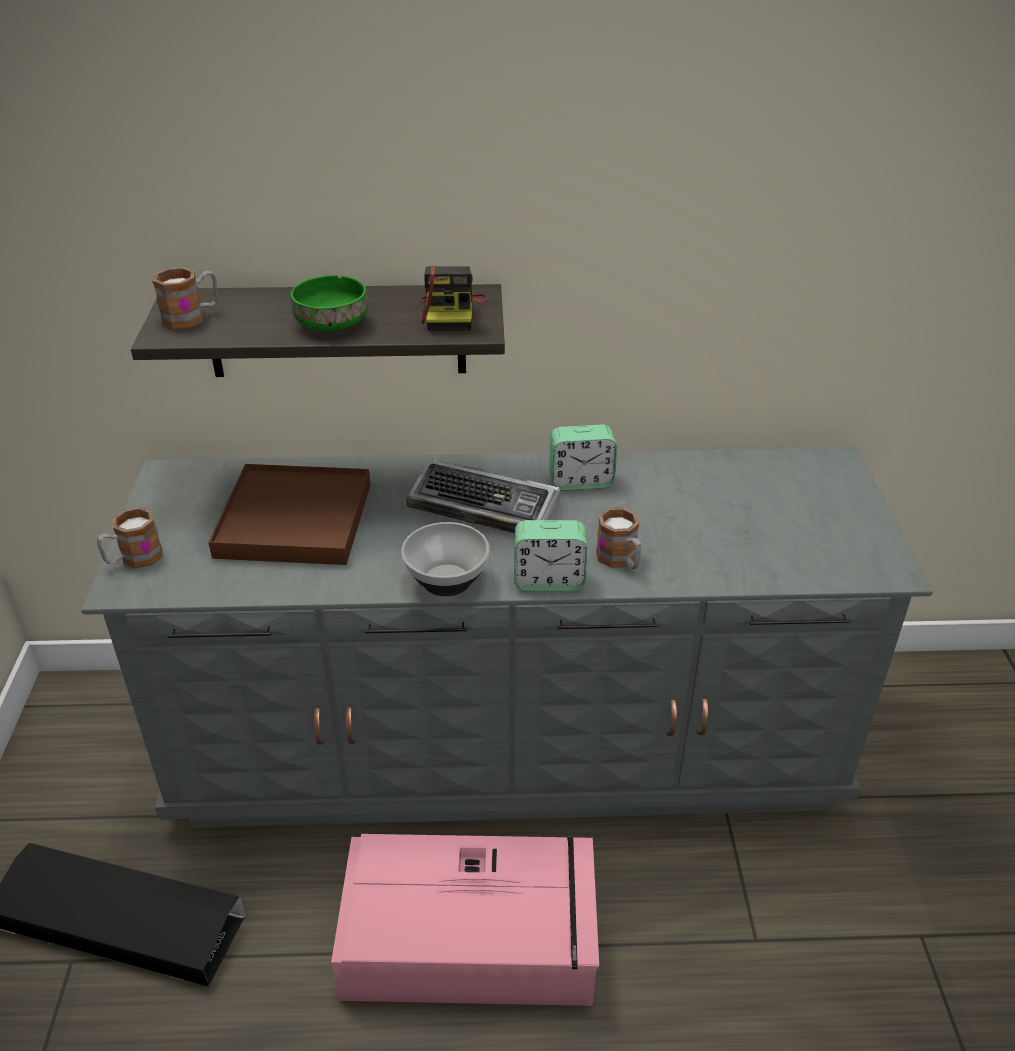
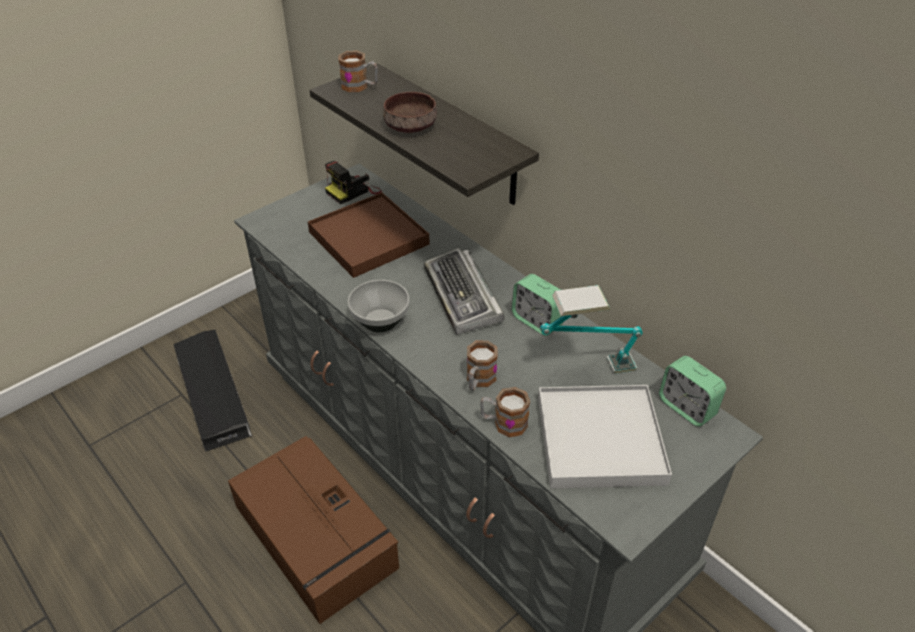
camera: 50 degrees right, 5 degrees up
(134, 559) = (283, 210): mug -> mug (503, 423)
(330, 323) = (409, 126): green bowl -> brown bowl
(452, 313) = (476, 155): camera -> camera (353, 191)
(473, 937) = (317, 539): pink storage box -> brown storage box
(549, 580) = (425, 360): alarm clock -> alarm clock (686, 407)
(680, 488) = (586, 369): none -> table lamp
(777, 529) = (600, 439): none -> white tray

